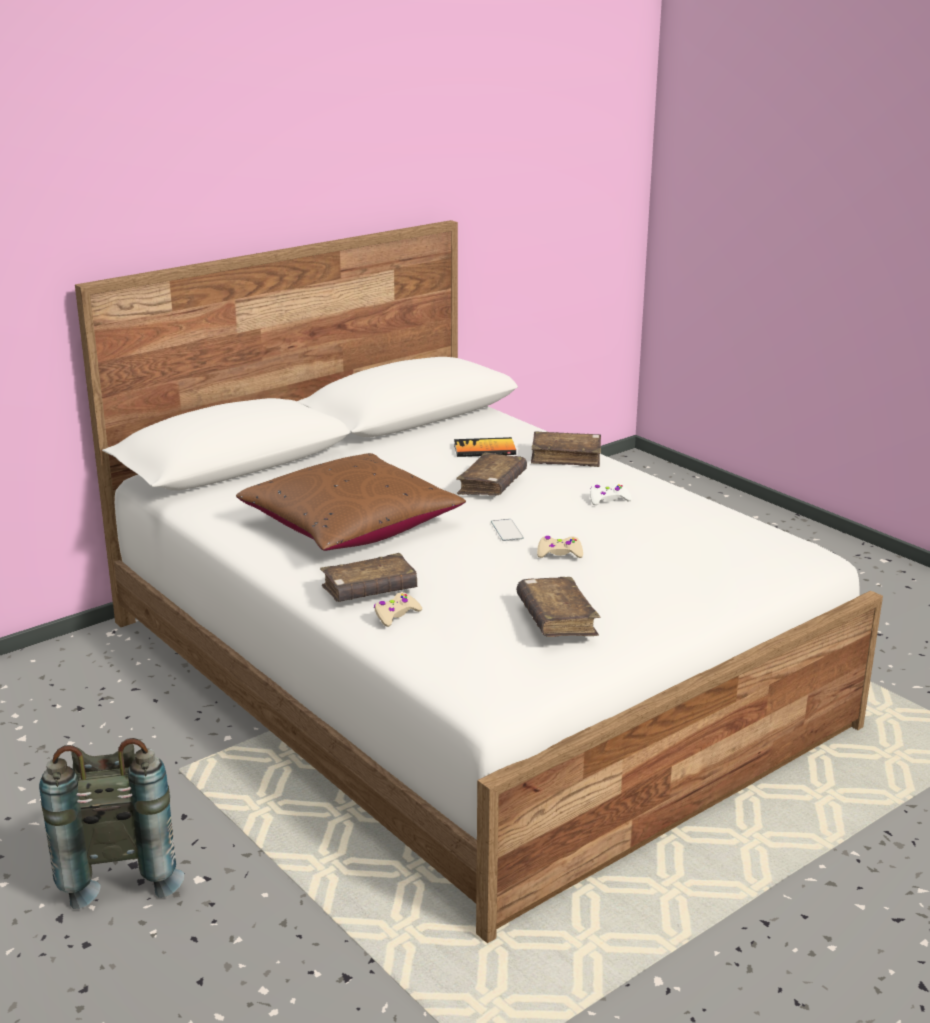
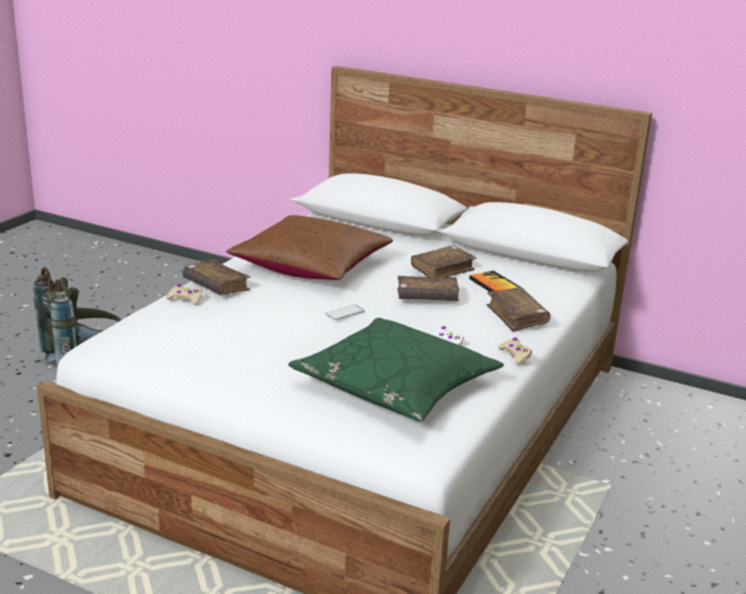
camera: 65 degrees right, 0 degrees up
(556, 619) = (200, 345): brown book -> brown book (442, 270)
(559, 553) = (324, 337): beige game controller -> beige game controller (515, 355)
(687, 541) = (395, 385): none -> green pillow

